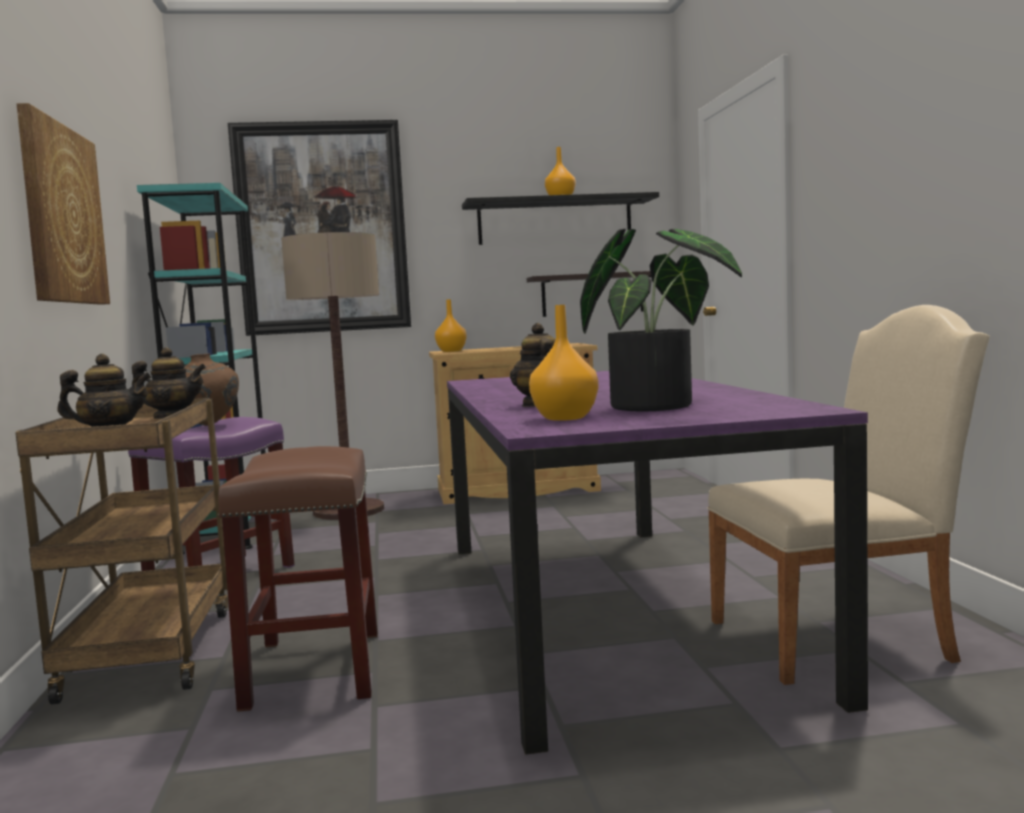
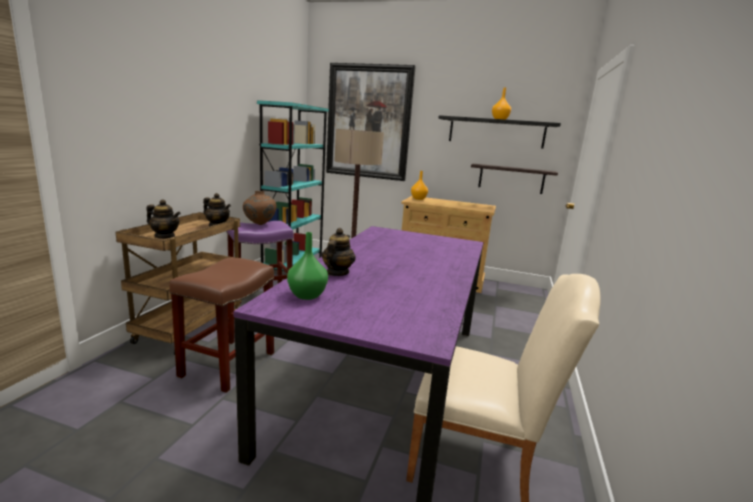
camera: 25 degrees right, 10 degrees up
(62, 215) = (185, 123): picture -> none
(566, 418) = (308, 295): orange vase -> green vase
(660, 406) = (377, 298): potted plant -> none

